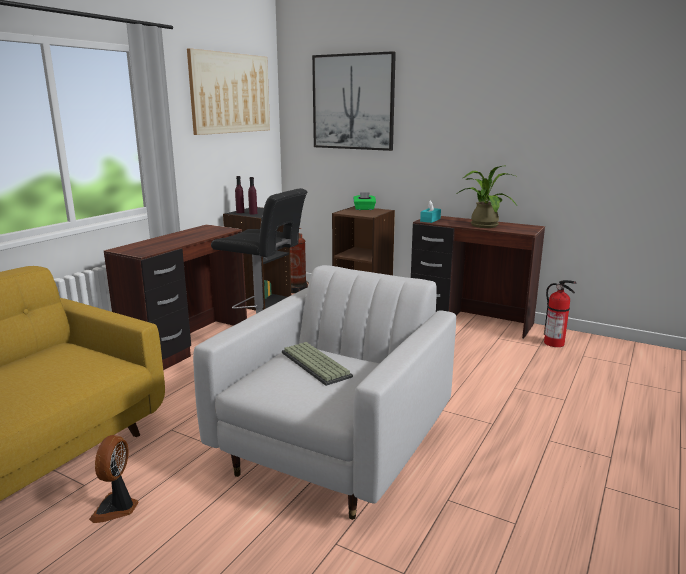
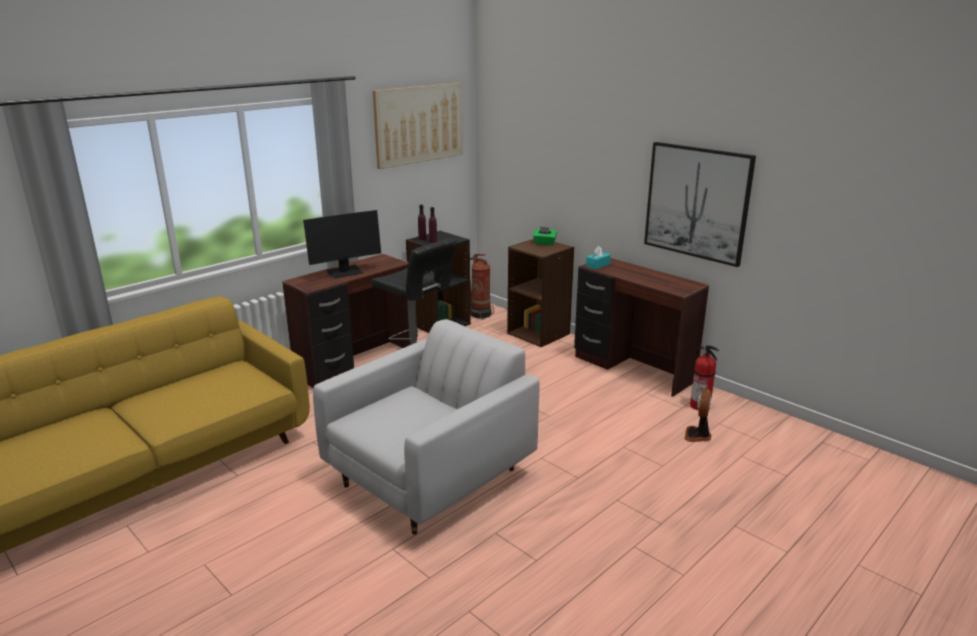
camera: 15 degrees right, 5 degrees up
(117, 508) = (254, 496): fan -> fan (698, 435)
(174, 239) = (344, 272): none -> monitor
(317, 364) = (413, 408): keyboard -> none
(353, 102) = (540, 134): picture -> picture (697, 202)
(483, 225) = (645, 277): potted plant -> none

